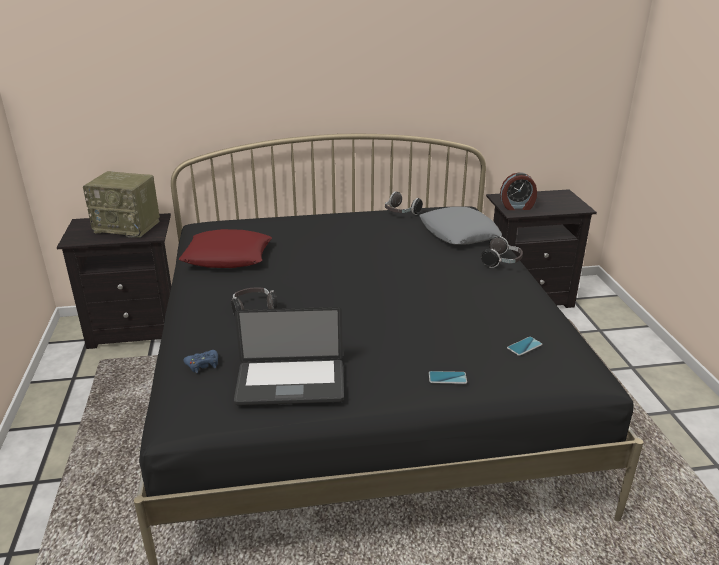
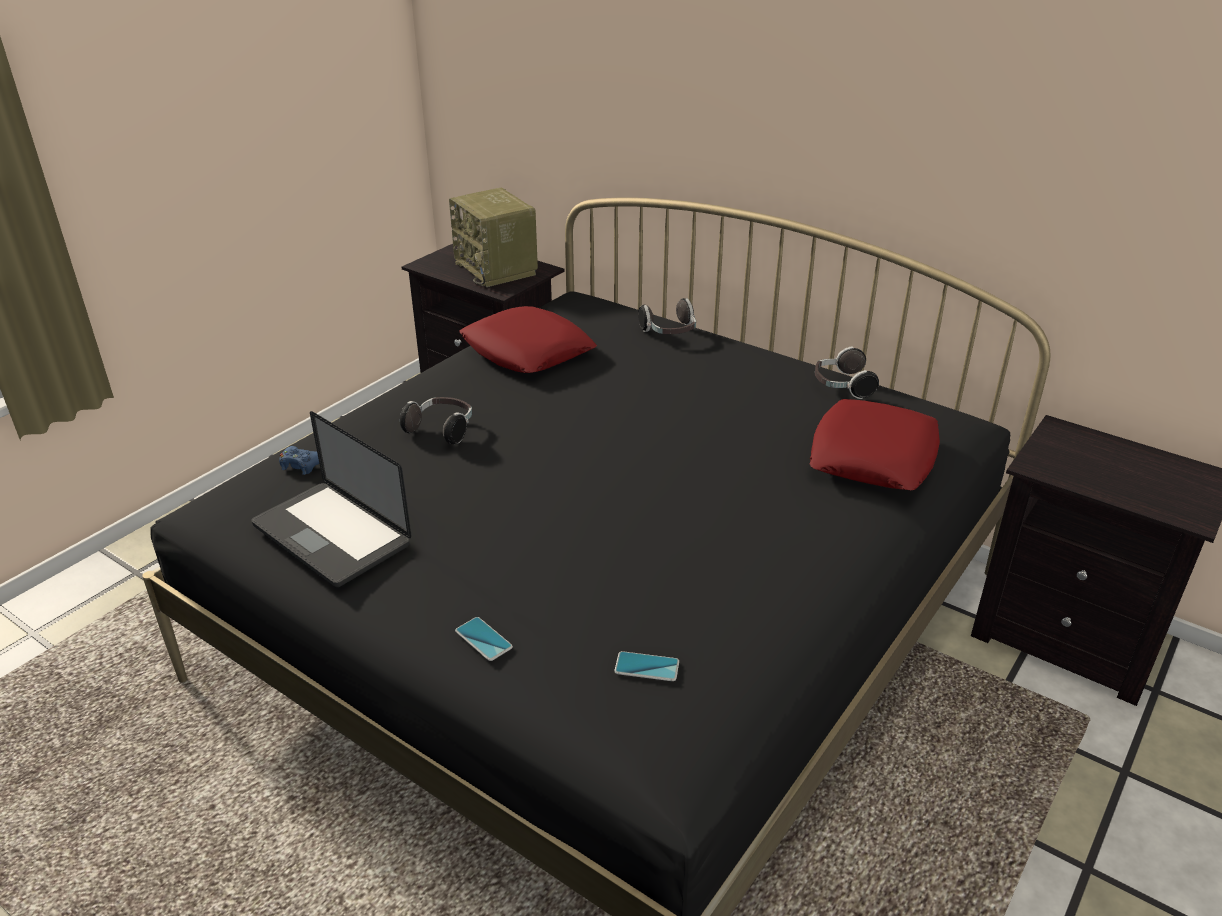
camera: 45 degrees right, 5 degrees up
(458, 233) = (872, 456): grey pillow -> red pillow
(502, 262) = (854, 533): headphones -> headphones (669, 332)
(517, 207) = (1061, 459): alarm clock -> none

